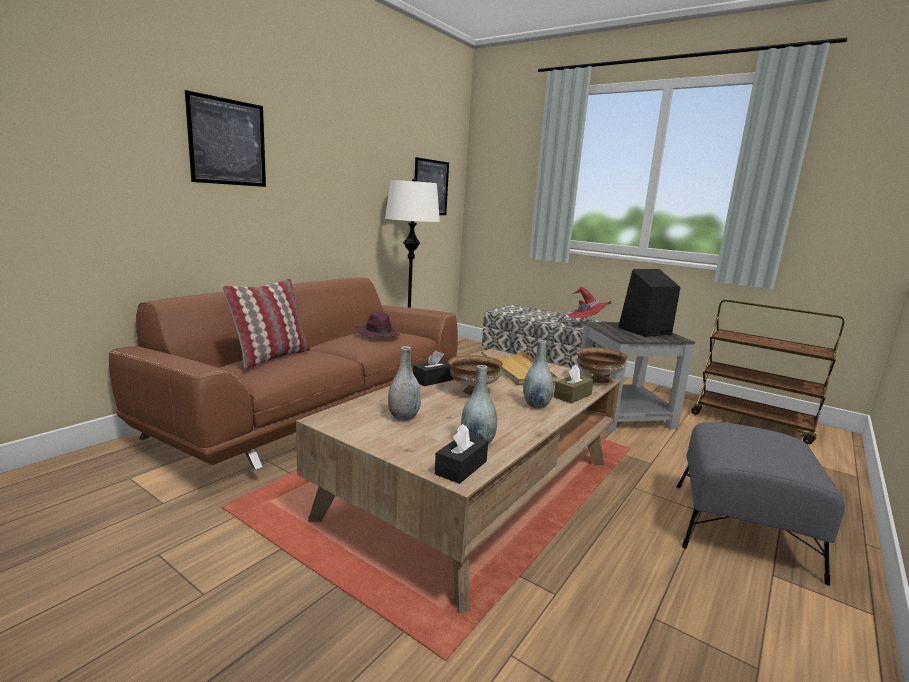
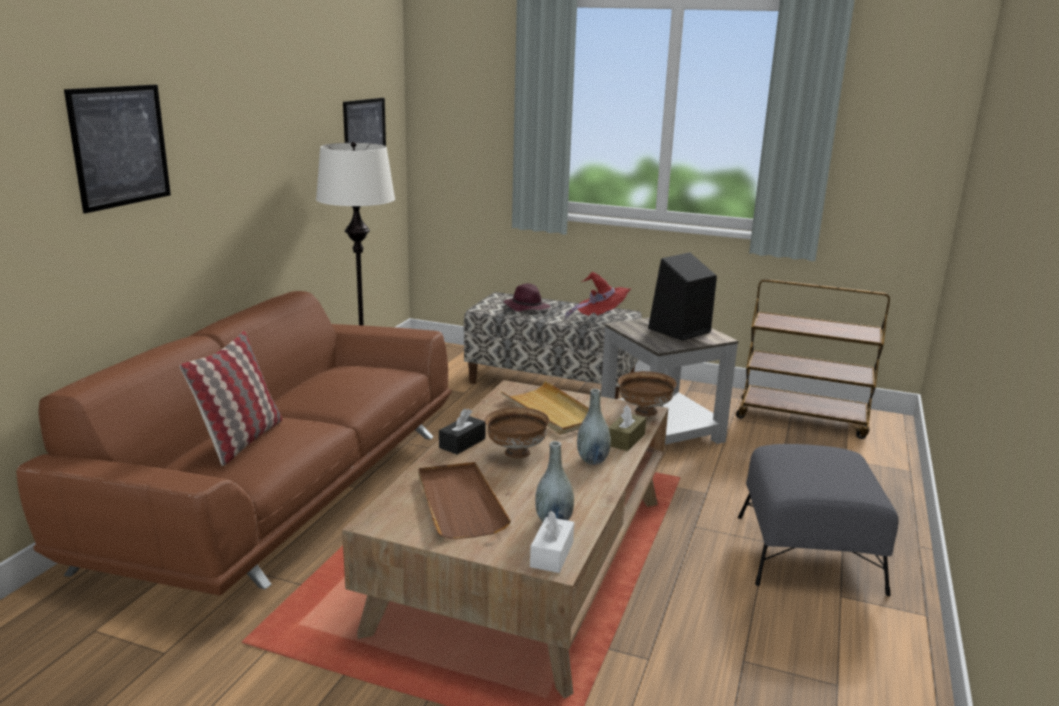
camera: 15 degrees left, 5 degrees up
(377, 334) = (352, 379): purple hat -> purple hat (526, 307)
(403, 417) = (459, 503): grey vase -> brown tray
(461, 468) = (552, 554): black tissue box -> white tissue box

